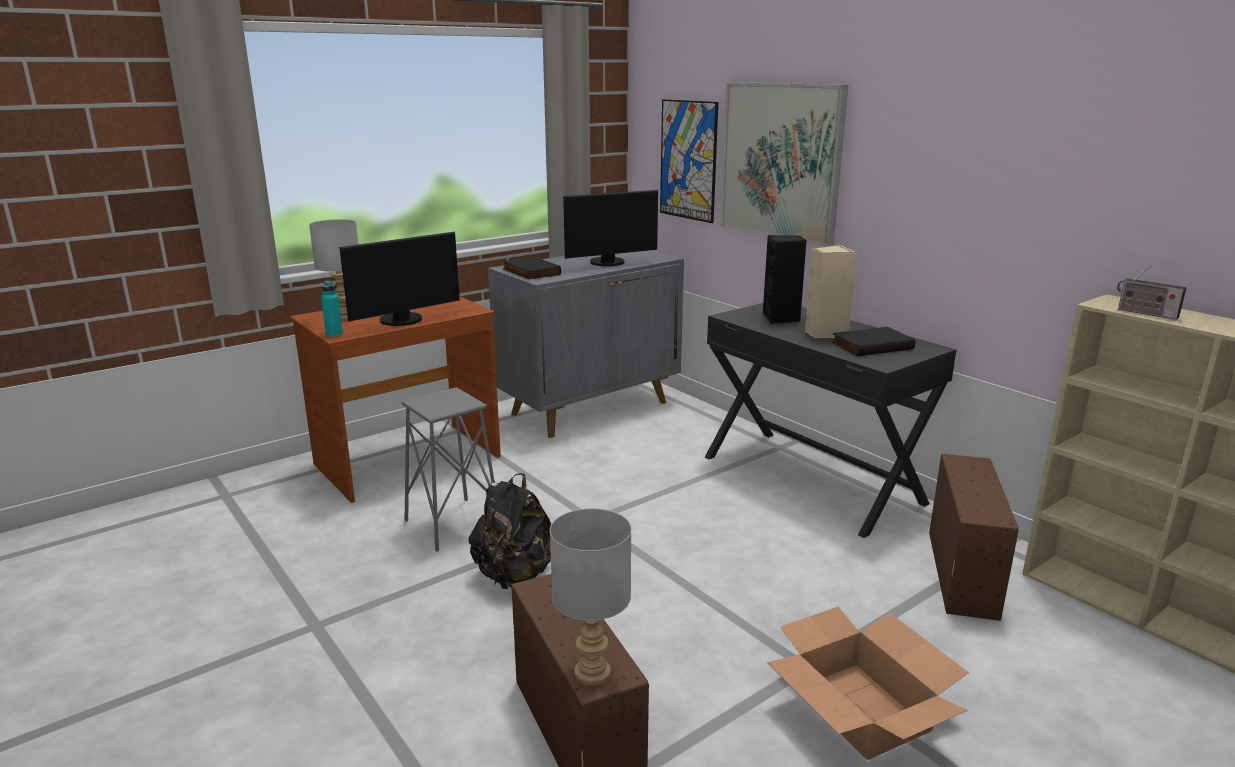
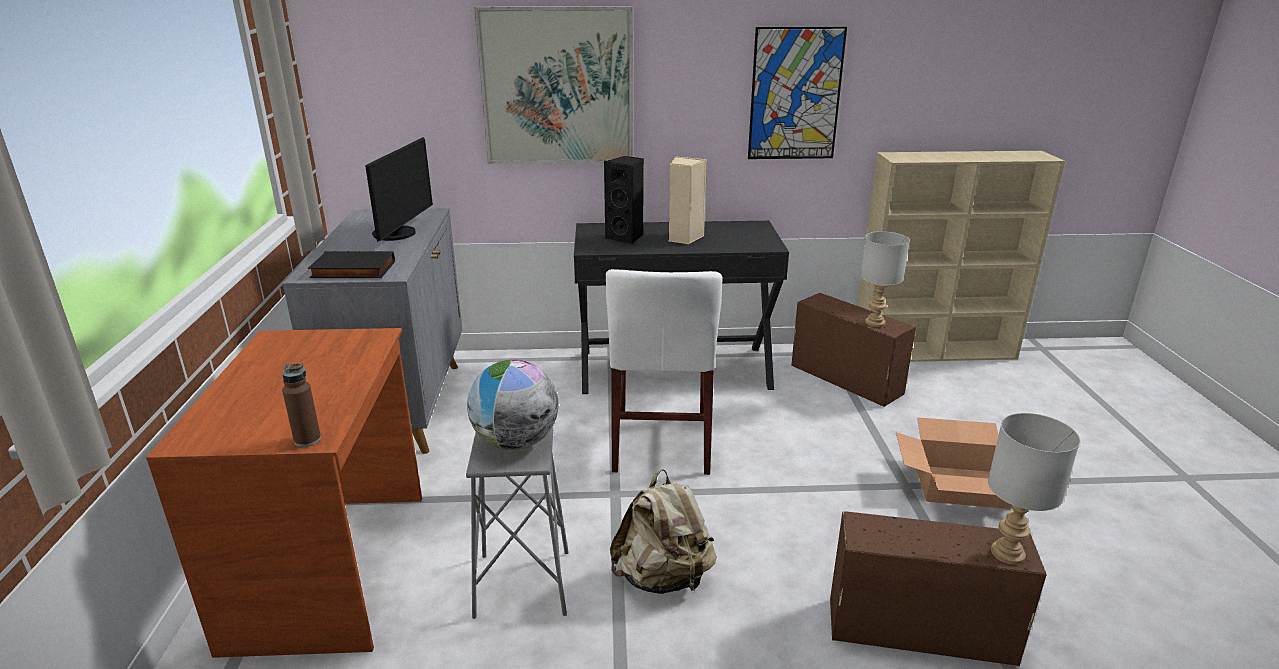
camera: 55 degrees left, 5 degrees up
(334, 334) = (307, 440): turquoise bottle -> brown bottle
(344, 317) = (244, 418): grey table lamp -> grey table lamp (876, 323)
(403, 321) = (338, 383): monitor -> none
(452, 401) = (516, 442): none -> globe
(514, 575) = (663, 578): black backpack -> beige backpack
(688, 160) = (419, 98): picture -> picture (795, 94)
(688, 513) = (661, 441): none -> white chair
(871, 345) = (729, 235): black book -> none
(1144, 313) = (926, 159): radio -> none

